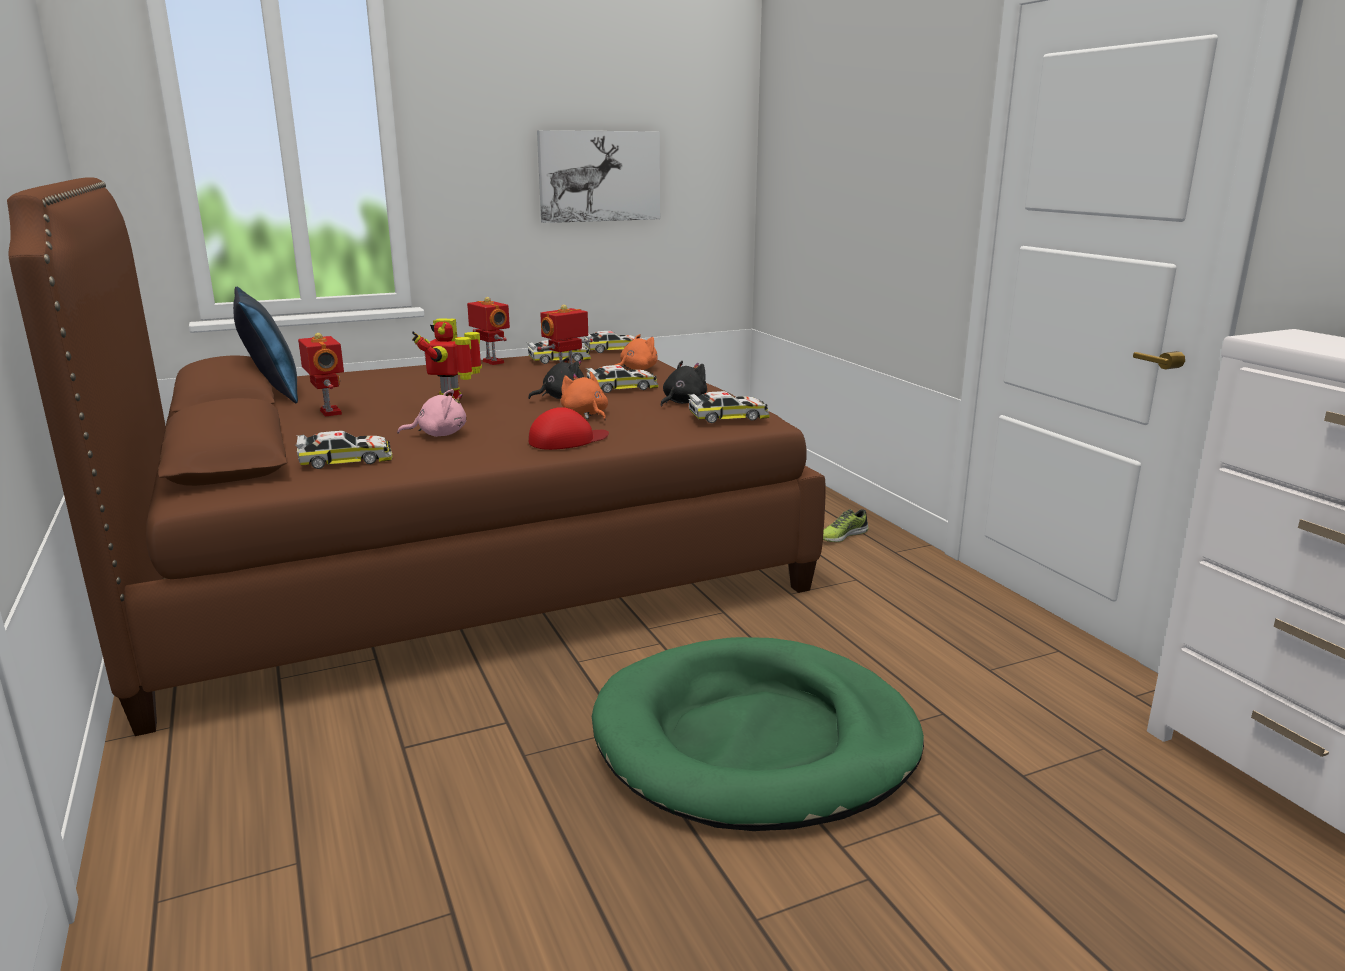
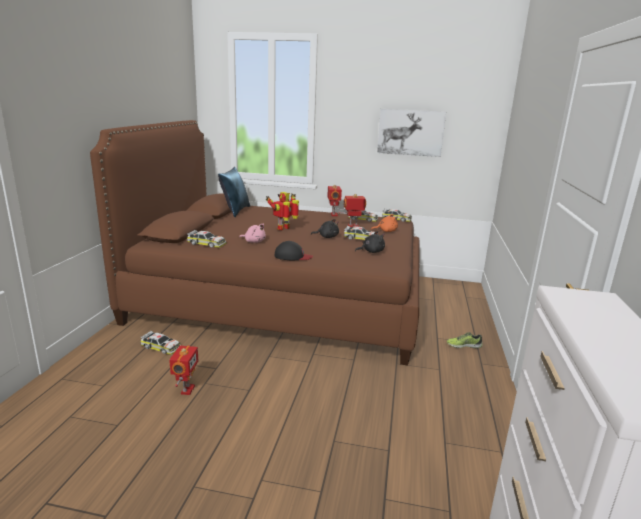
camera: 35 degrees right, 0 degrees up
(328, 412) = (237, 223): toy robot -> toy robot (186, 390)
(567, 440) = (292, 256): red cap -> black cap
(585, 416) = (320, 247): orange plush toy -> none
(728, 417) = (376, 264): toy car -> toy car (161, 347)
(755, 740) = (289, 419): green dog bed -> none

